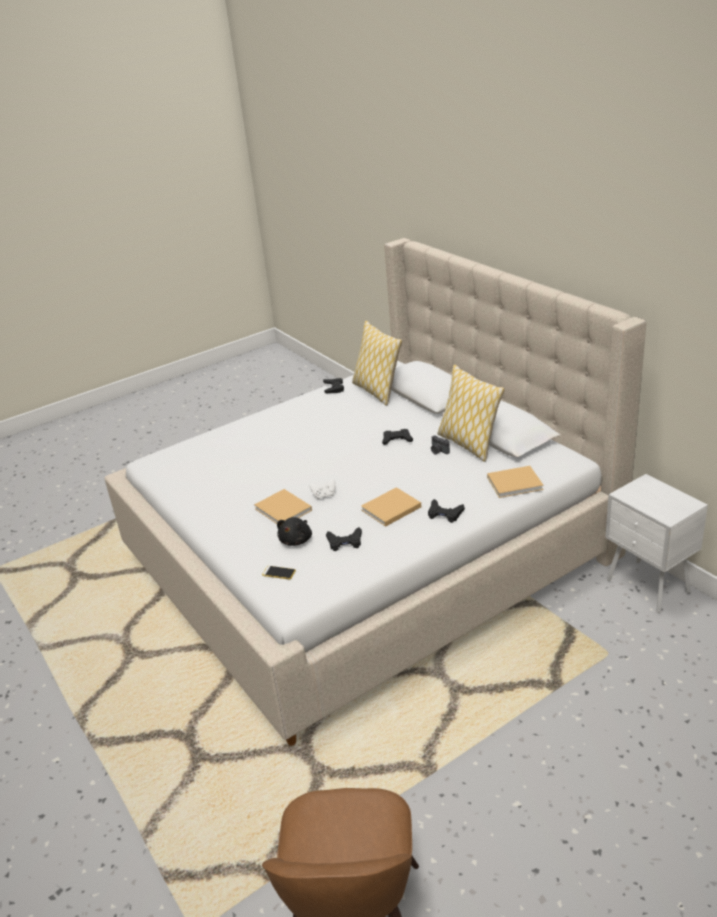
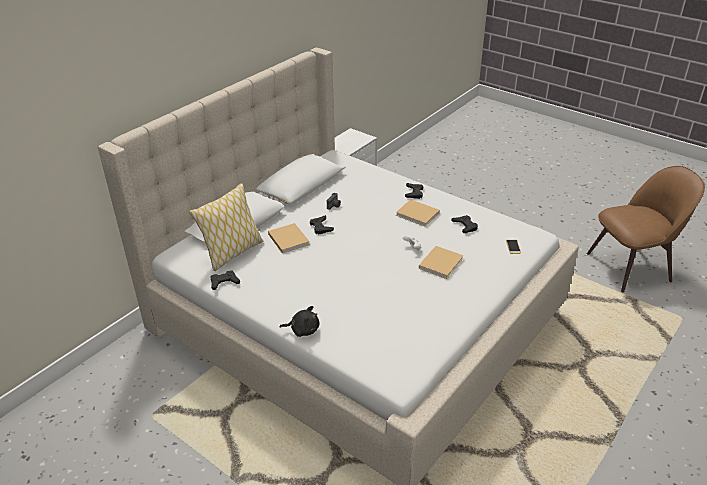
camera: 110 degrees left, 5 degrees up
(297, 540) = (474, 248): black plush toy -> black plush toy (303, 330)
(469, 444) = (320, 194): pillow -> none
(516, 483) = (368, 171): beige book -> beige book (288, 238)

